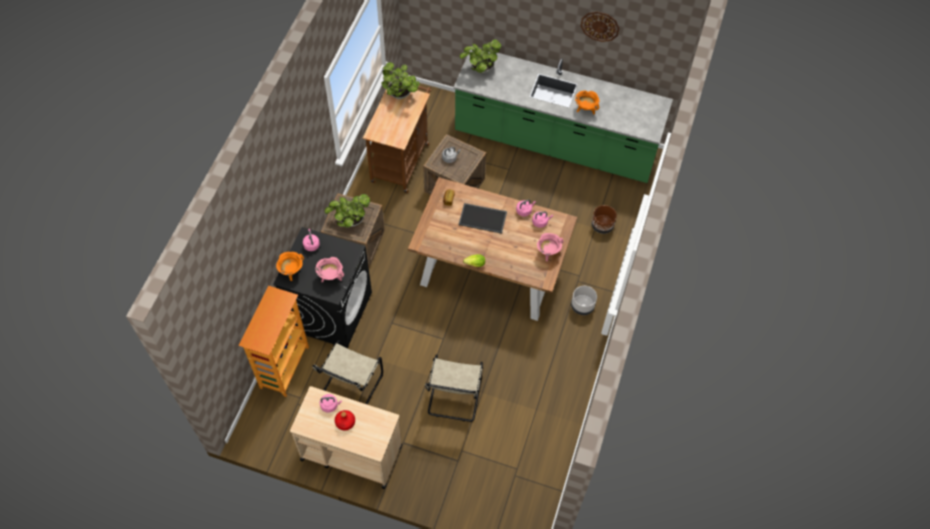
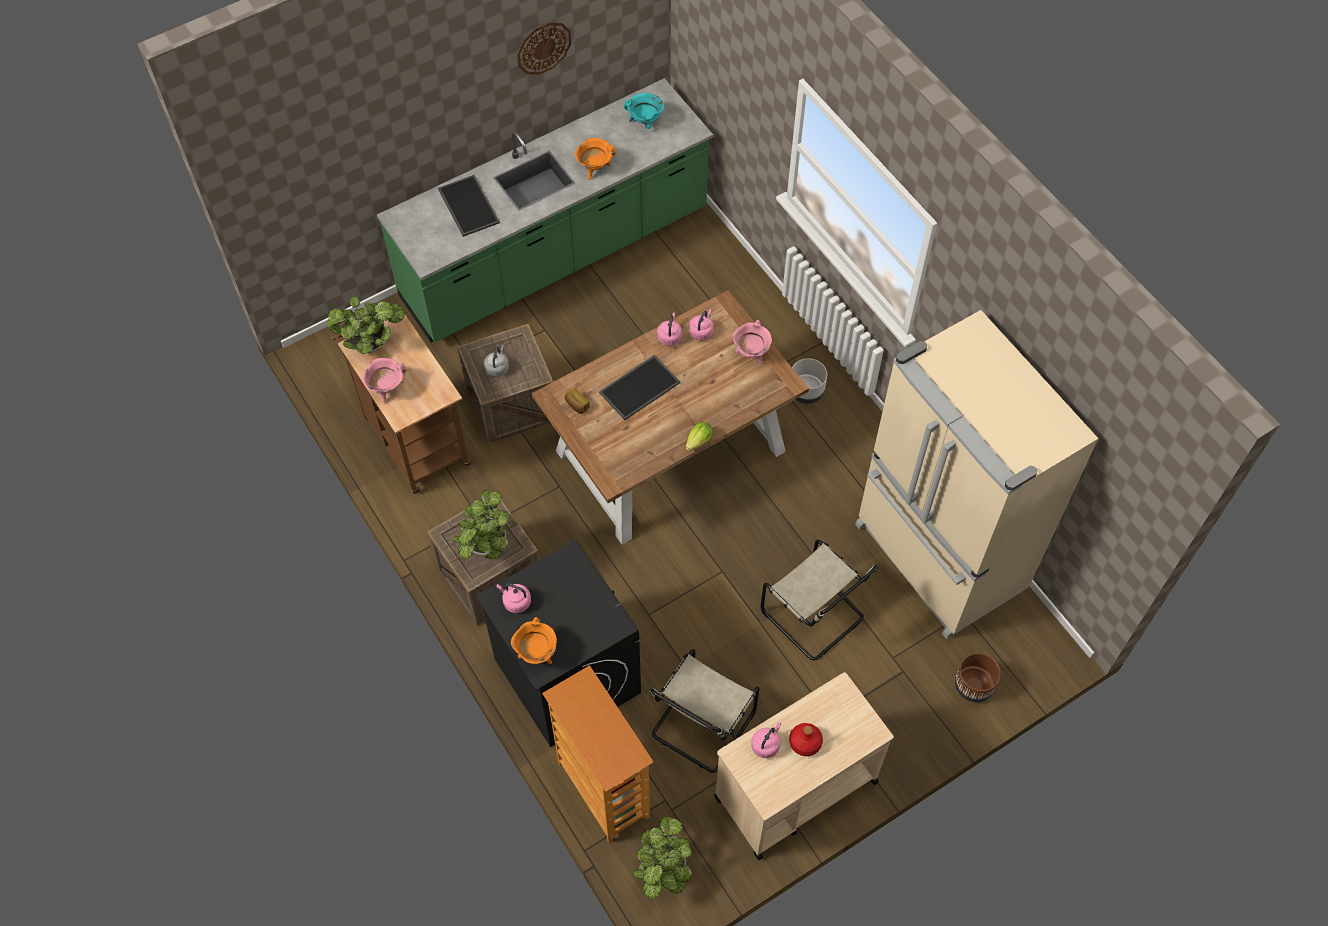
camera: 50 degrees left, 0 degrees up
(331, 277) = (588, 611): pink cooking pot -> pink cooking pot (387, 389)
(350, 387) = (701, 726): beige chair -> beige chair turned 60 degrees clockwise
(480, 69) = (423, 231): potted plant -> potted plant (663, 871)
(511, 75) = (467, 206): none -> tray
(538, 435) = (937, 559): none -> beige fridge
(602, 225) = (716, 293): brown planter -> brown planter (973, 685)
(636, 110) = (645, 122): none -> turquoise cooking pot

